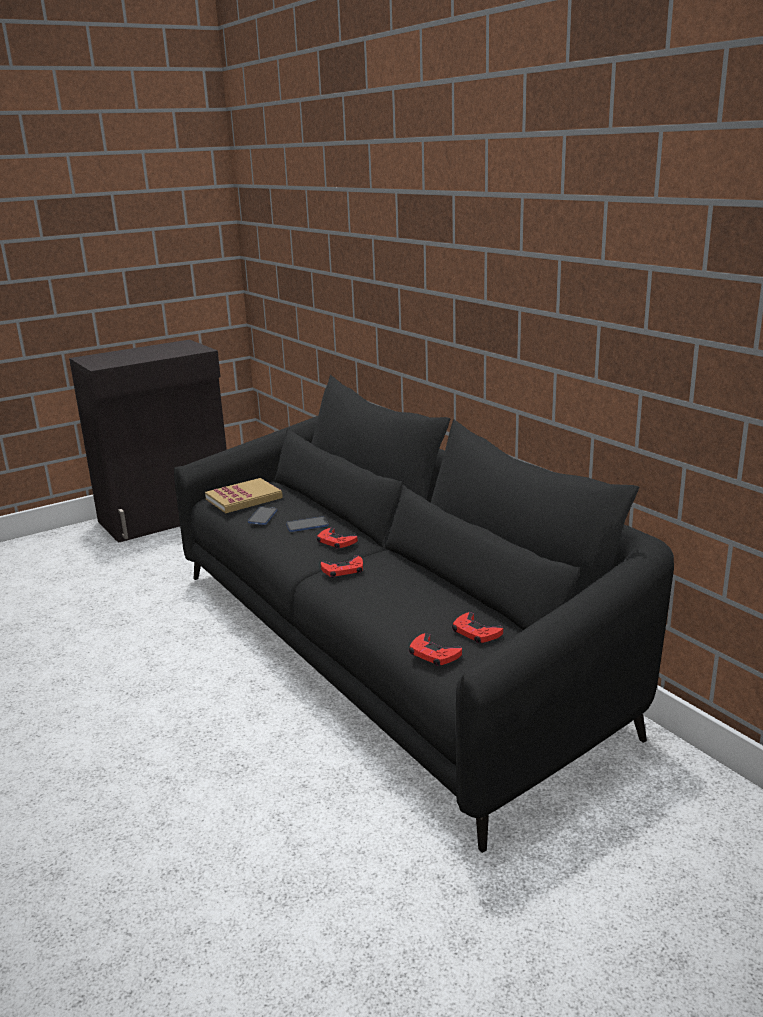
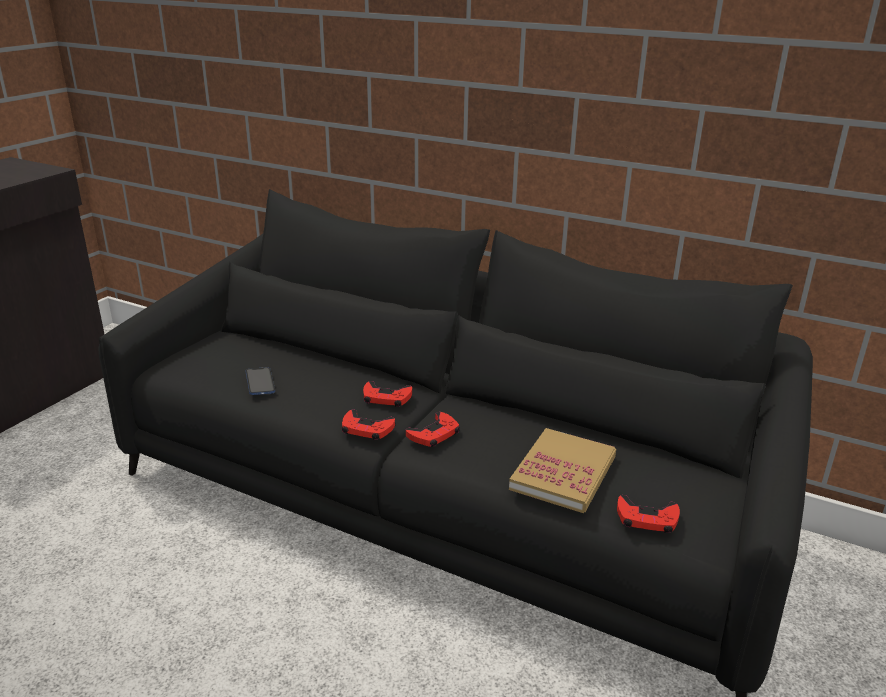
camera: 30 degrees left, 5 degrees up
(244, 498) = (210, 362): book -> book (563, 473)
(307, 525) = (329, 383): phone -> none
(475, 632) = (657, 478): red game controller -> red game controller (366, 429)

